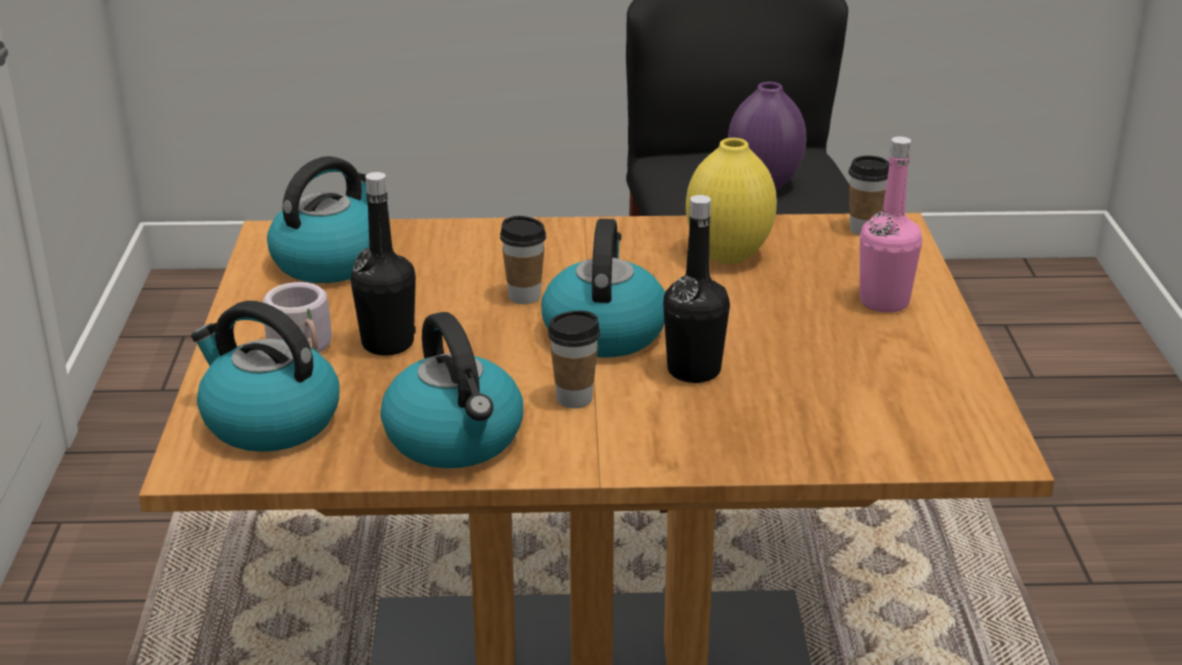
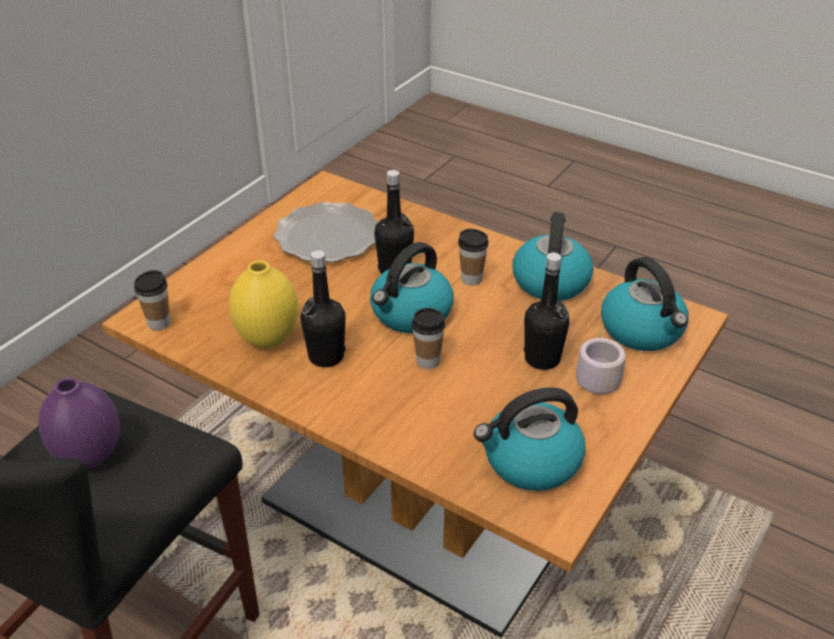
camera: 145 degrees left, 10 degrees up
(643, 264) = (326, 356): none -> black bottle
(849, 377) = (328, 237): none -> plate
(884, 302) = (242, 268): pink bottle -> none

